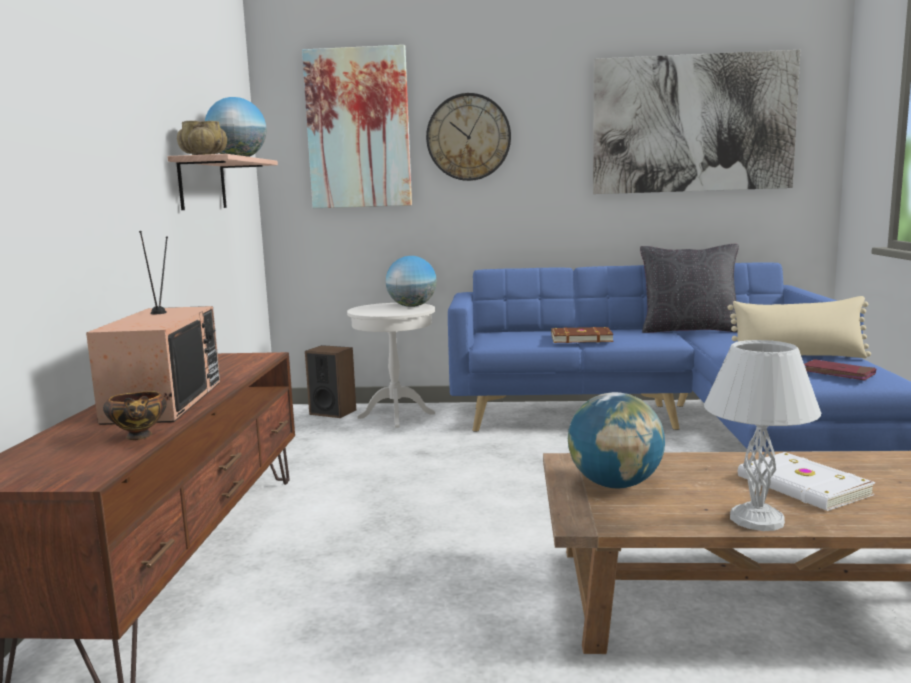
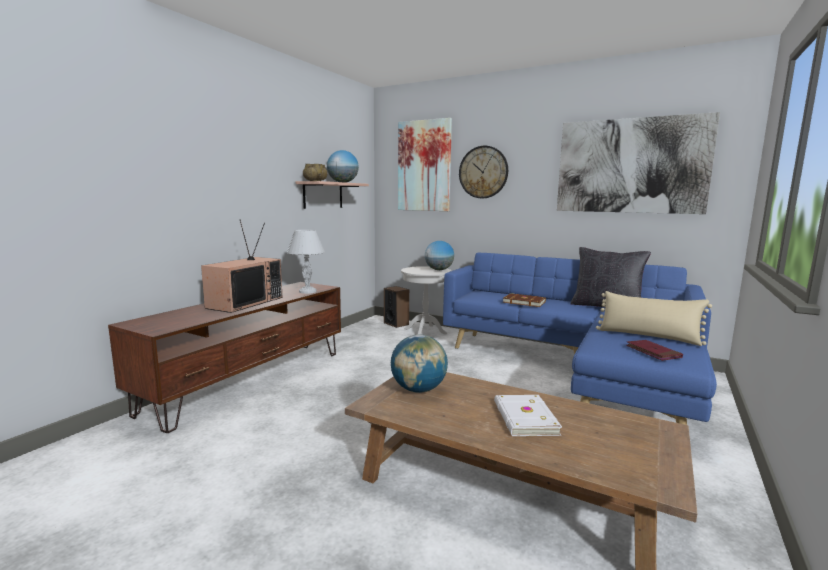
camera: 25 degrees right, 0 degrees up
(140, 437) = (207, 317): bowl -> none
(754, 520) = (460, 429): white table lamp -> white table lamp (307, 291)

